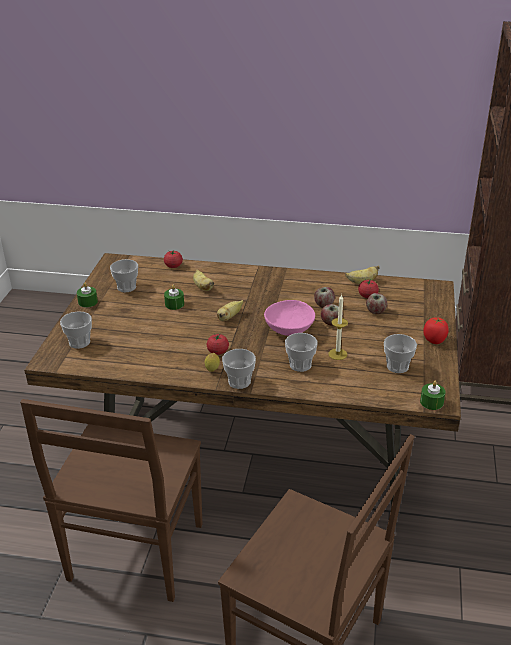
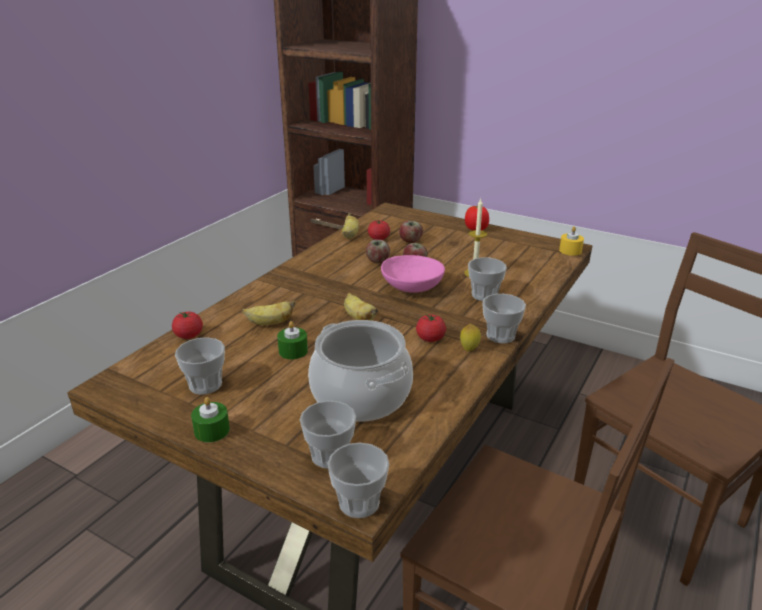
camera: 70 degrees left, 5 degrees down
(138, 339) = (362, 395): none -> cooking pot
(397, 366) = (509, 252): cup -> cup (359, 502)
(431, 402) = (570, 251): green candle -> yellow candle

